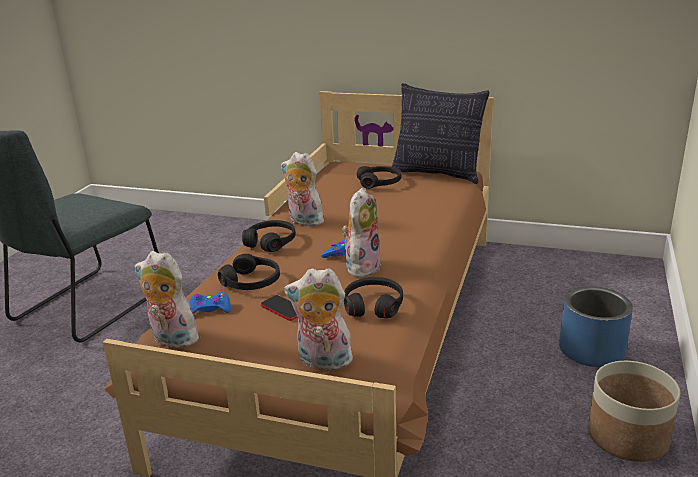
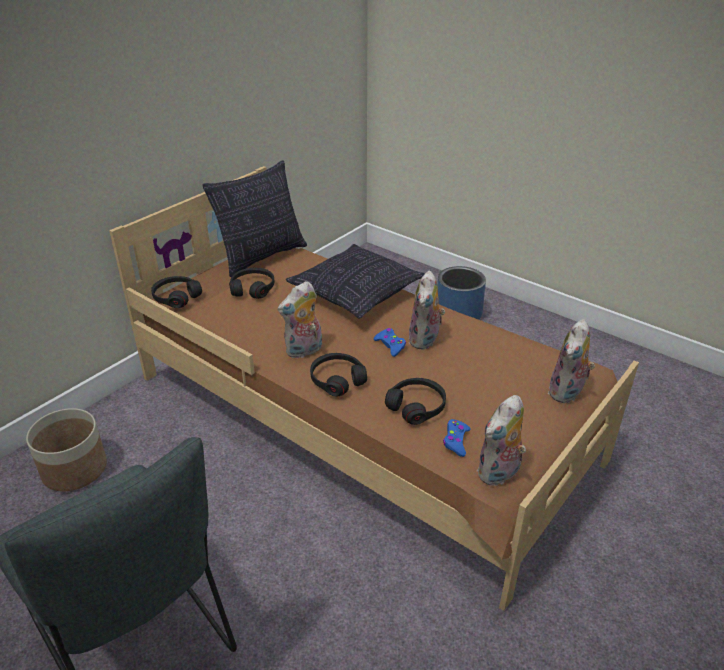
camera: 70 degrees left, 10 degrees up
(283, 309) = (477, 396): phone -> none
(362, 266) = (425, 340): plush toy -> plush toy turned 120 degrees counterclockwise
(373, 305) = (495, 350): black headphones -> black headphones (176, 297)
(415, 221) = (356, 293): none -> pillow
(627, 437) = (549, 336): planter -> planter (74, 469)

